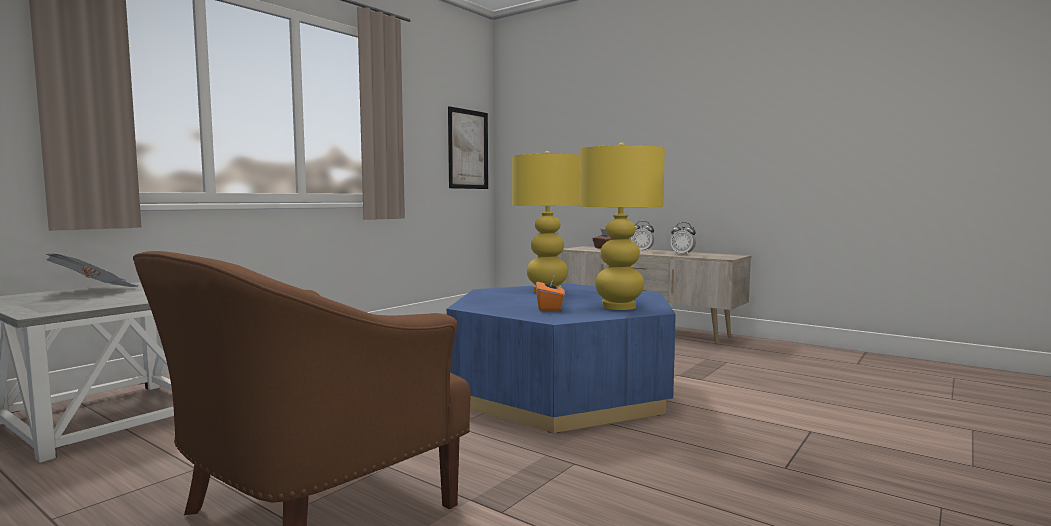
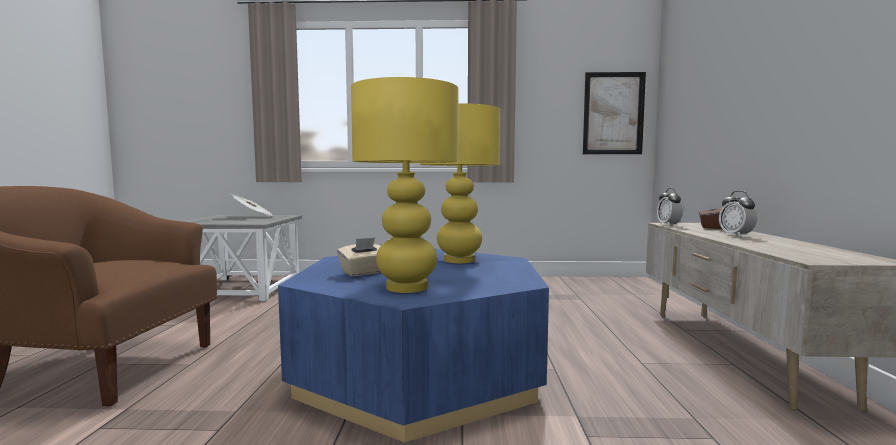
camera: 55 degrees right, 0 degrees up
(550, 308) = (364, 273): orange tissue box -> beige tissue box
(682, 254) = (768, 246): alarm clock -> alarm clock (668, 225)

